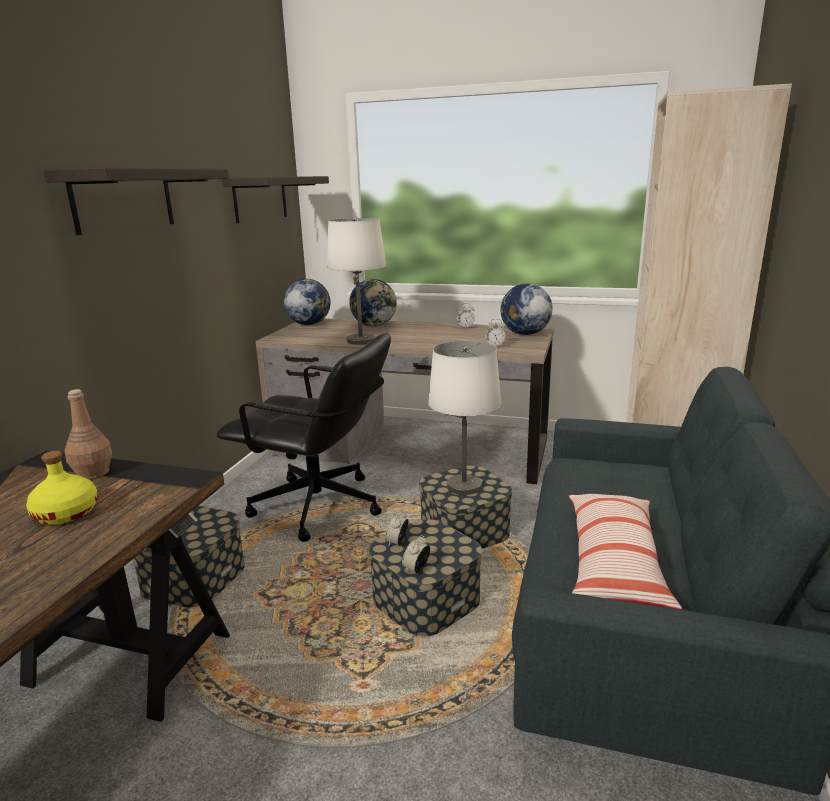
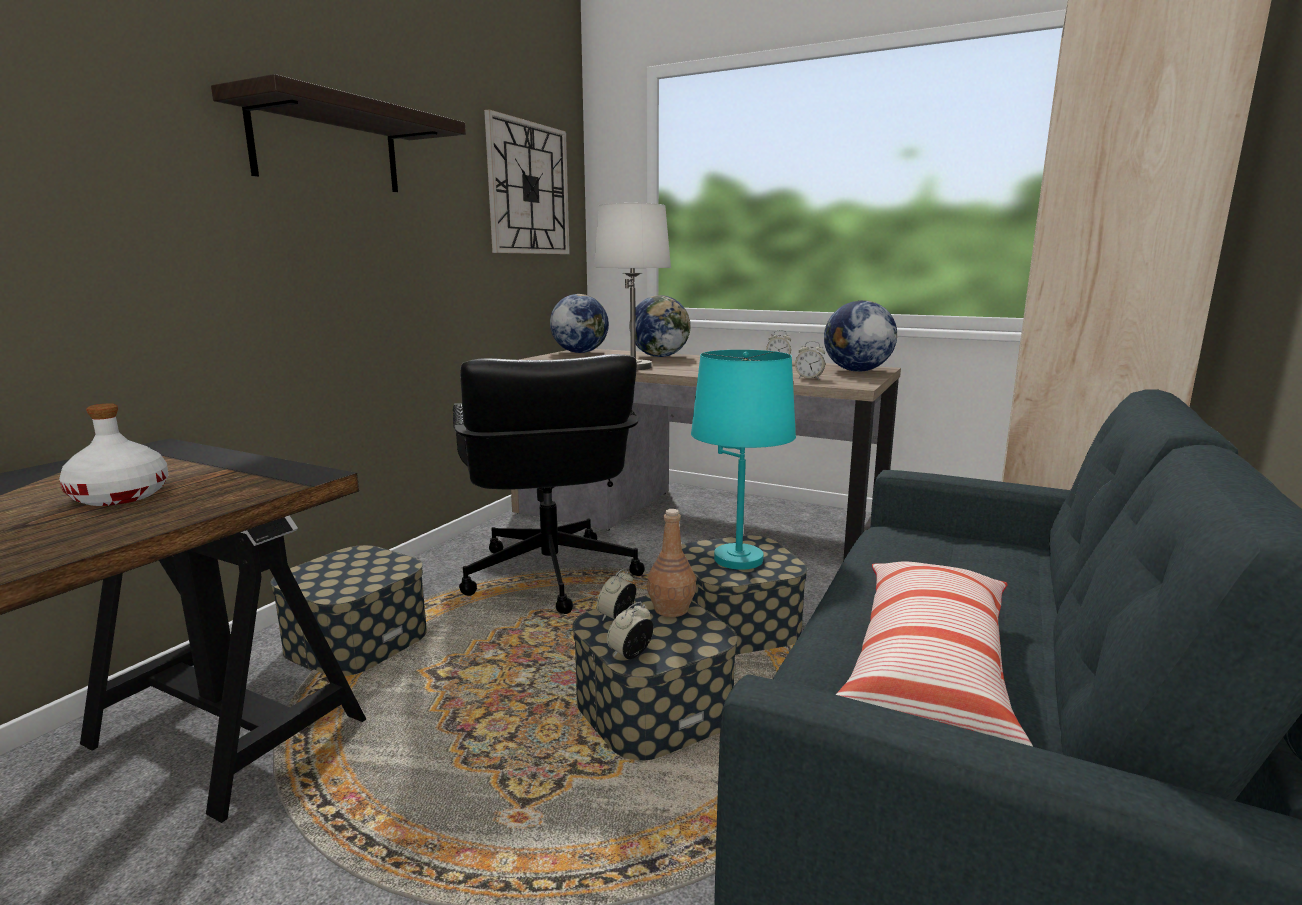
camera: 10 degrees right, 5 degrees down
(67, 513) = (121, 496): yellow bottle -> white bottle
(93, 473) = (198, 461): brown bottle -> brown bottle (671, 609)
(260, 199) = (528, 189): shelf -> wall clock
(318, 507) = (549, 575): black office chair -> black office chair turned 45 degrees clockwise
(464, 486) = (739, 559): white table lamp -> turquoise table lamp

